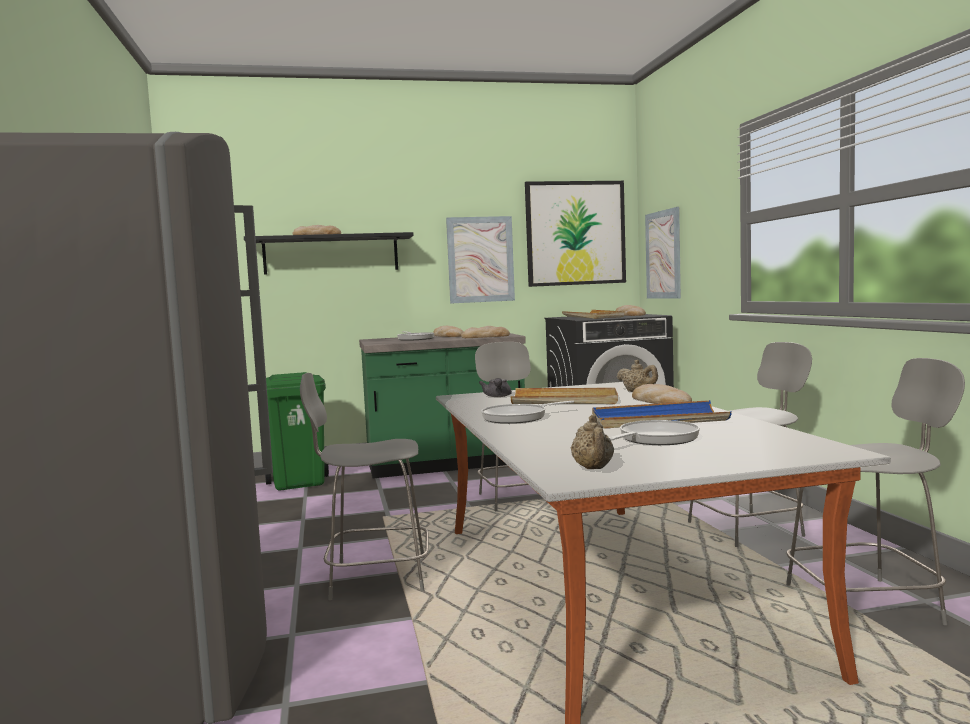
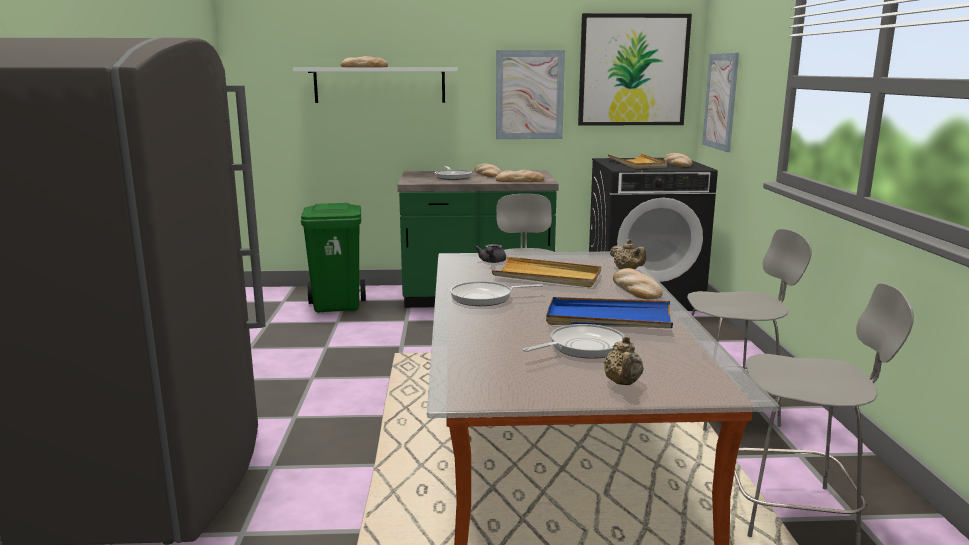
camera: 10 degrees right, 10 degrees up
(331, 254) = (379, 85): black shelf -> white shelf
(374, 578) = (361, 419): grey chair -> none
(593, 468) = (492, 383): beige teapot -> beige teapot (623, 383)

